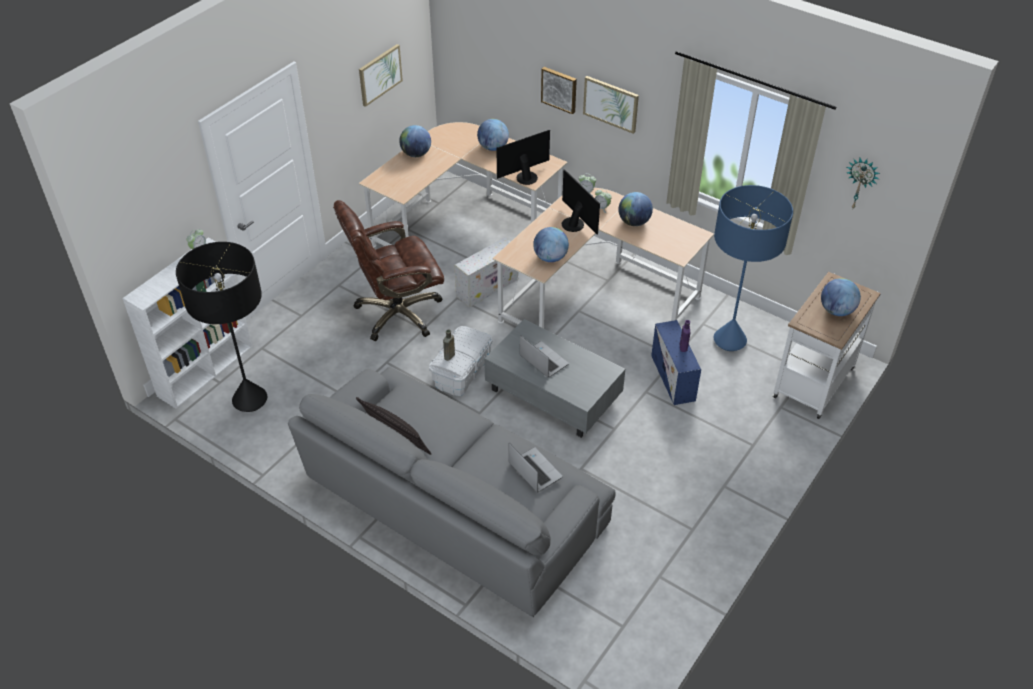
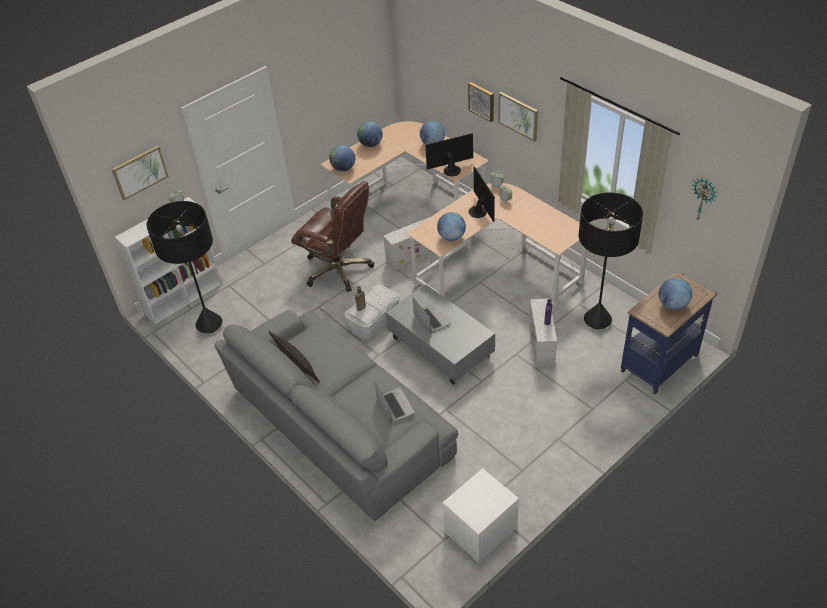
camera: 15 degrees right, 0 degrees up
(380, 74) = (344, 79): picture -> picture (140, 172)
(398, 313) = (338, 269): brown office chair -> brown office chair turned 135 degrees counterclockwise
(634, 222) = (528, 214): globe -> globe (343, 168)
(664, 609) = (480, 531): none -> white nightstand
(673, 378) = (541, 346): blue storage box -> white storage box
(729, 342) = (597, 321): blue floor lamp -> black floor lamp
(815, 381) = (661, 362): white cart -> blue cart

